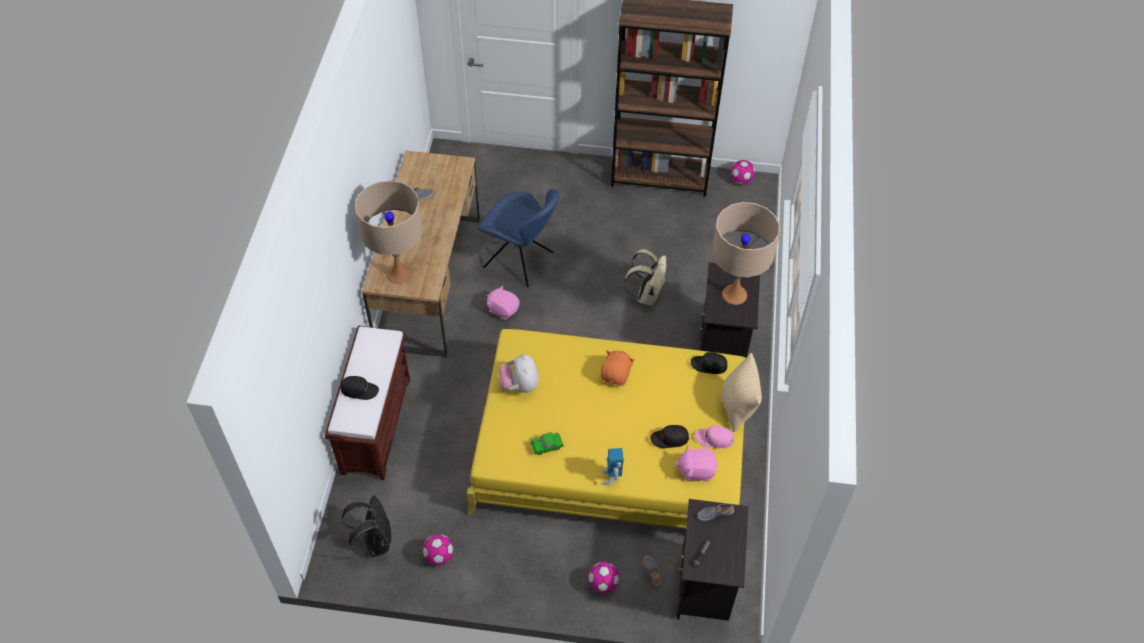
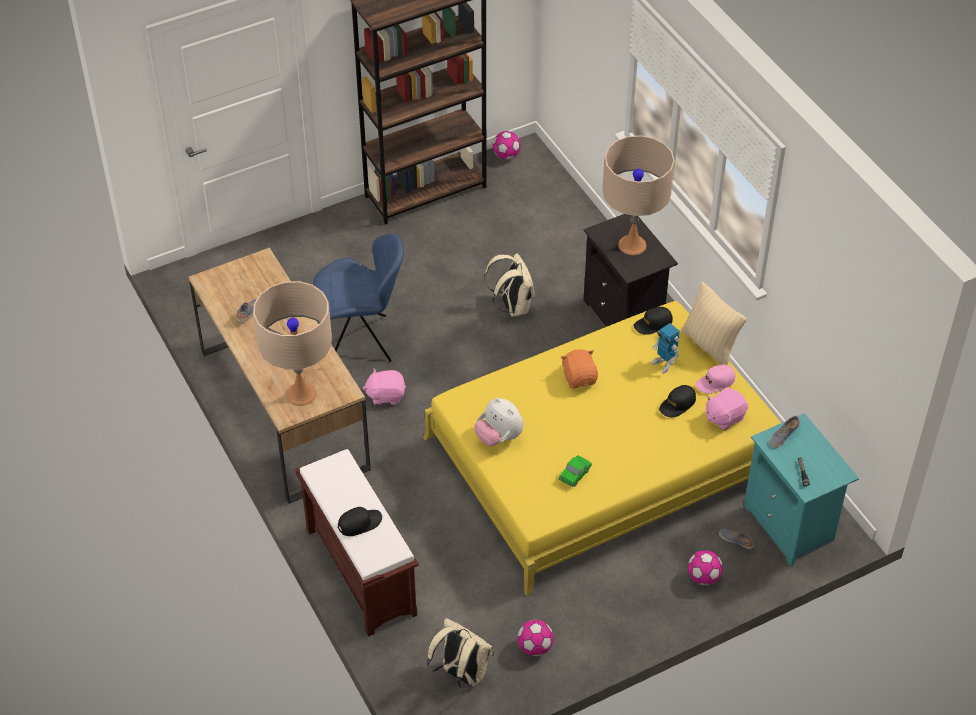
camera: 35 degrees left, 5 degrees down
(374, 542) = (461, 674): black backpack -> beige backpack
(611, 477) = (656, 466): toy robot -> toy robot (664, 363)
(705, 587) = (791, 525): black nightstand -> turquoise nightstand

